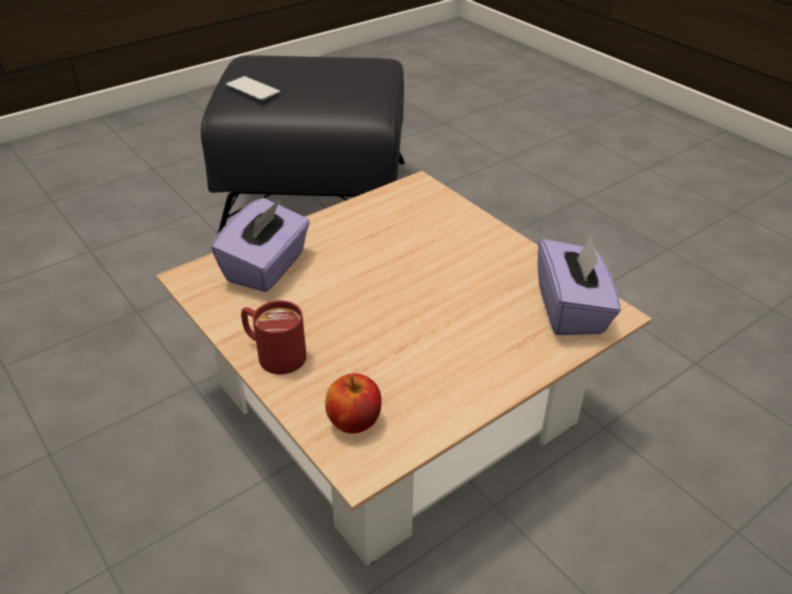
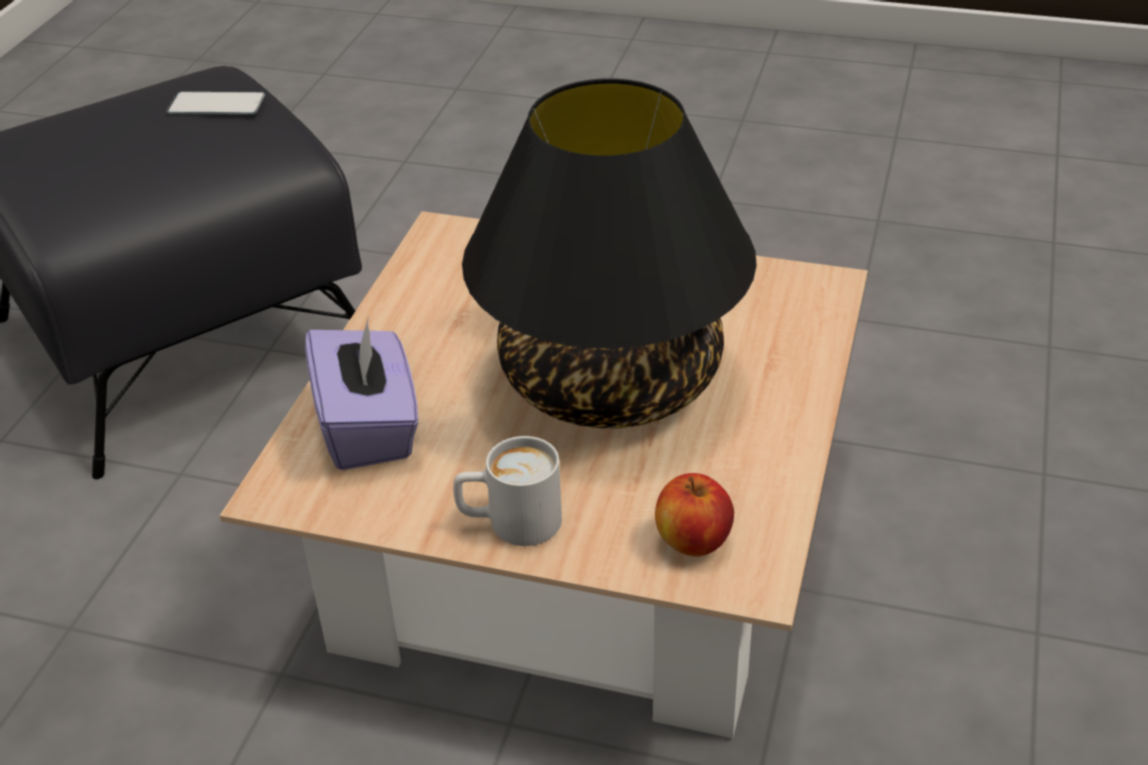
camera: 35 degrees left, 0 degrees up
(252, 88) = (71, 187): phone -> phone (216, 104)
(273, 354) = (509, 523): red mug -> white mug
(413, 306) = (609, 382): none -> black table lamp
(571, 309) = (781, 300): purple tissue box -> none

